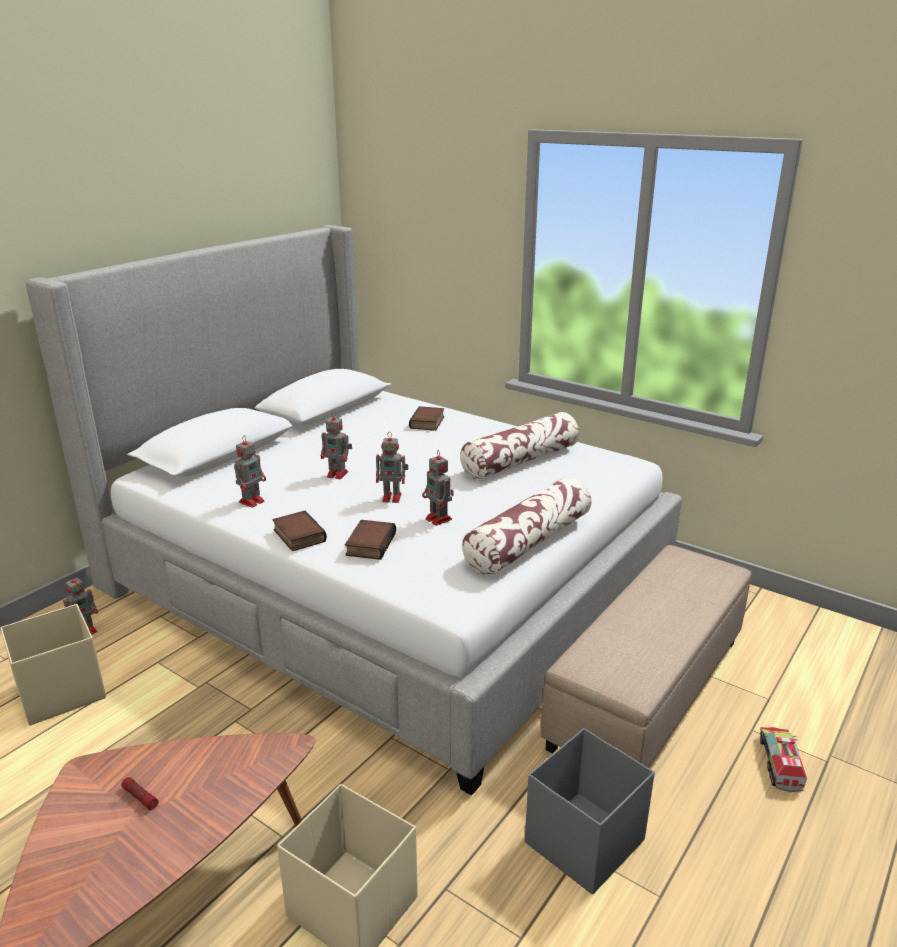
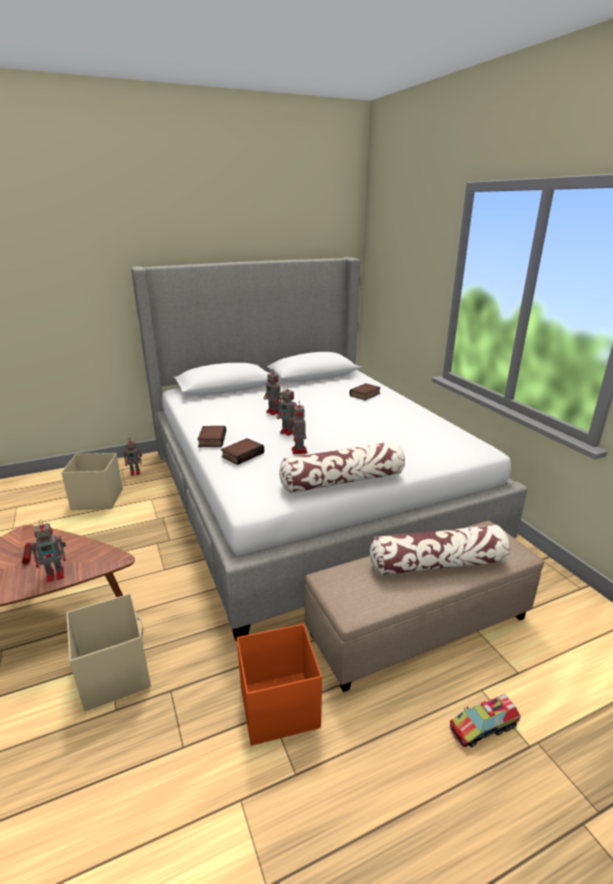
camera: 30 degrees right, 0 degrees up
(252, 501) = (212, 415): toy robot -> toy robot (56, 574)
(520, 461) = (400, 430): pillow -> pillow (438, 564)
(582, 842) = (277, 707): grey storage box -> orange storage box
(780, 763) = (483, 727): toy truck -> toy truck turned 150 degrees counterclockwise

